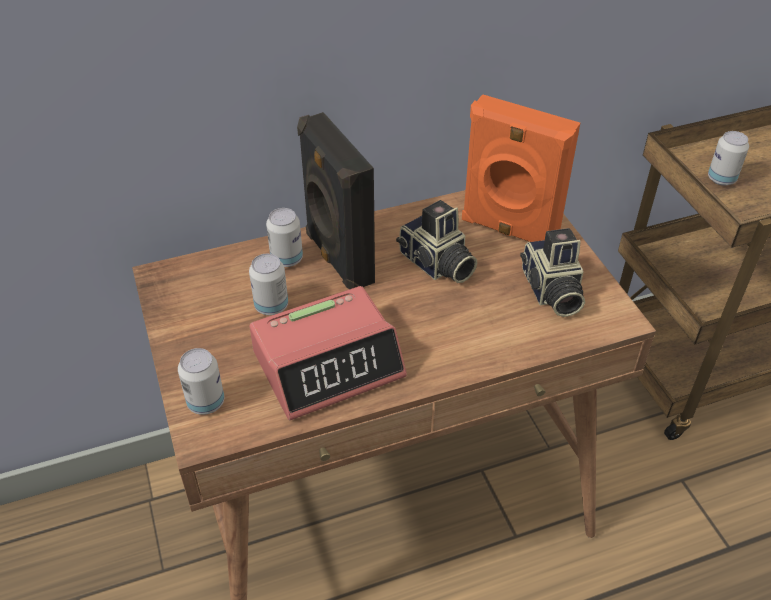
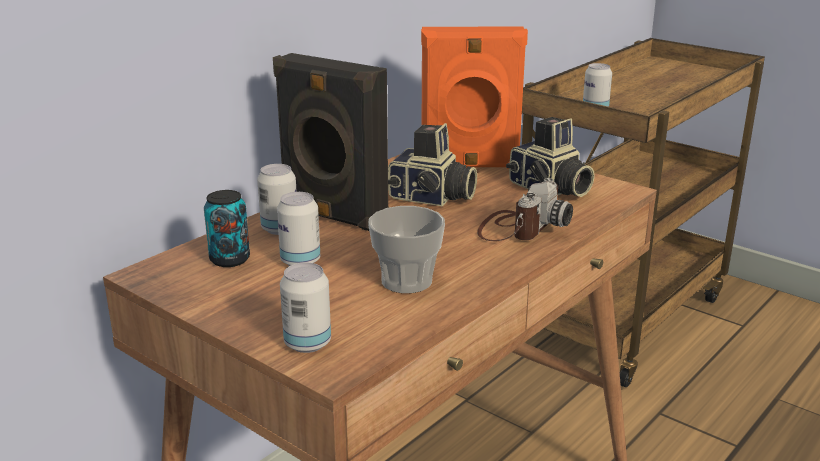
camera: 30 degrees left, 20 degrees down
(225, 282) = (229, 259): none -> can
(329, 363) = (406, 281): alarm clock -> cup
(476, 334) = (519, 227): none -> camera

